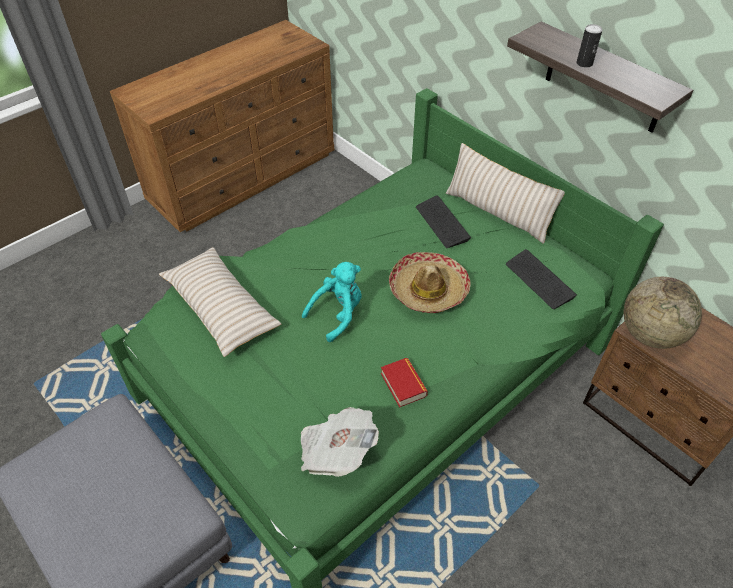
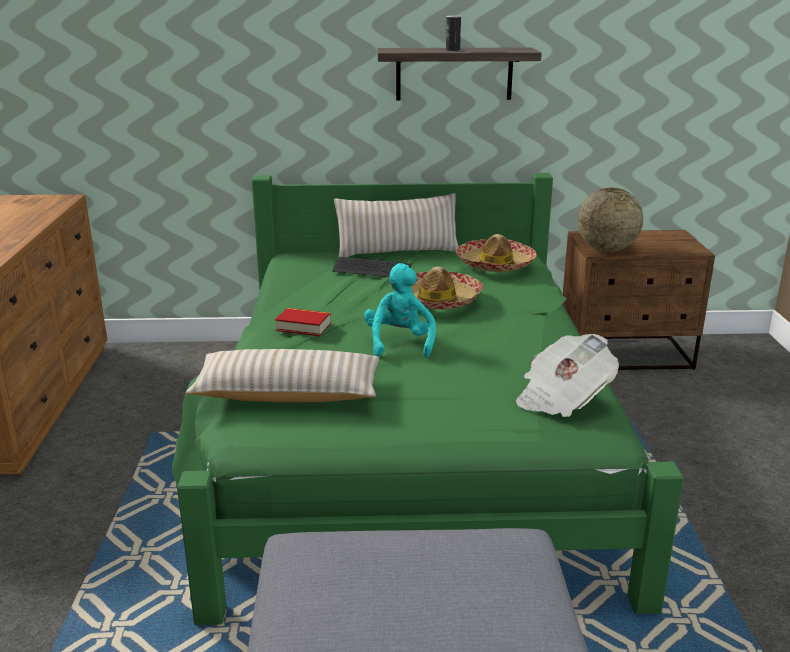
camera: 50 degrees left, 25 degrees down
(403, 385) = (526, 347): book -> book (303, 327)
(539, 280) = (495, 264): keyboard -> hat

